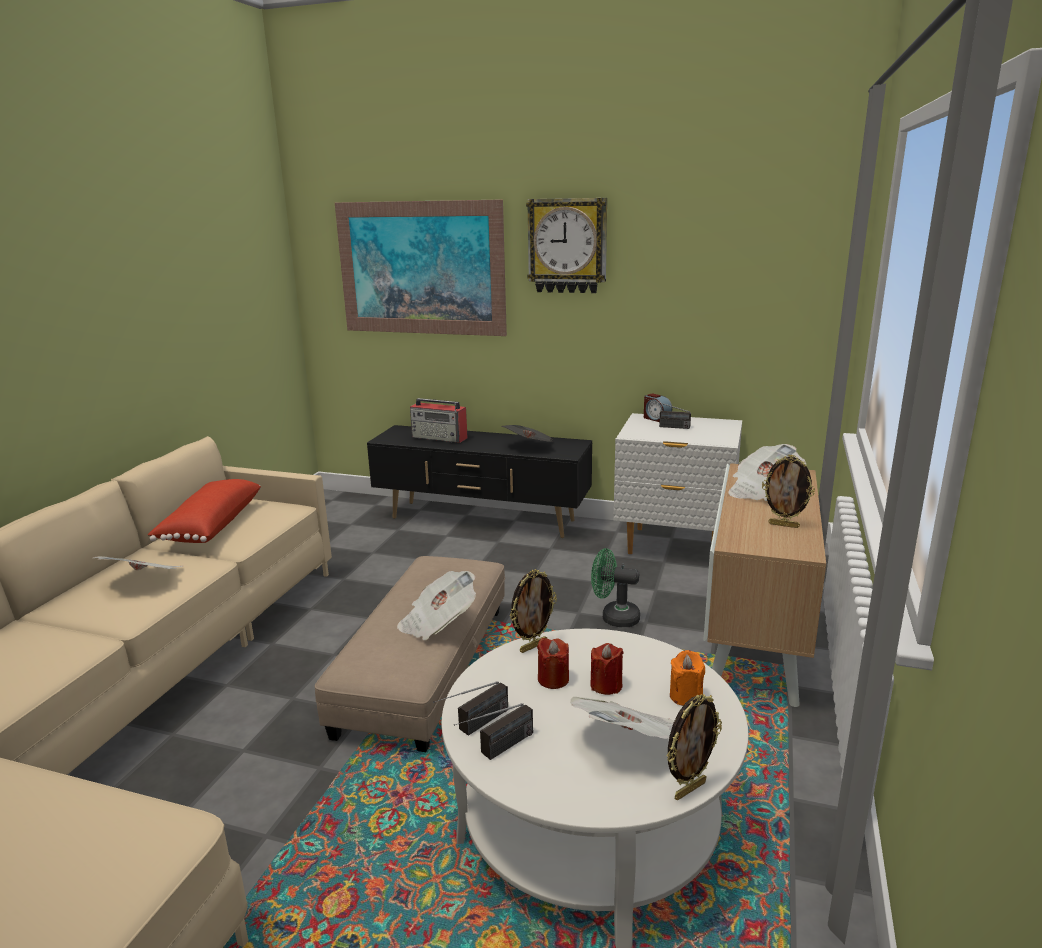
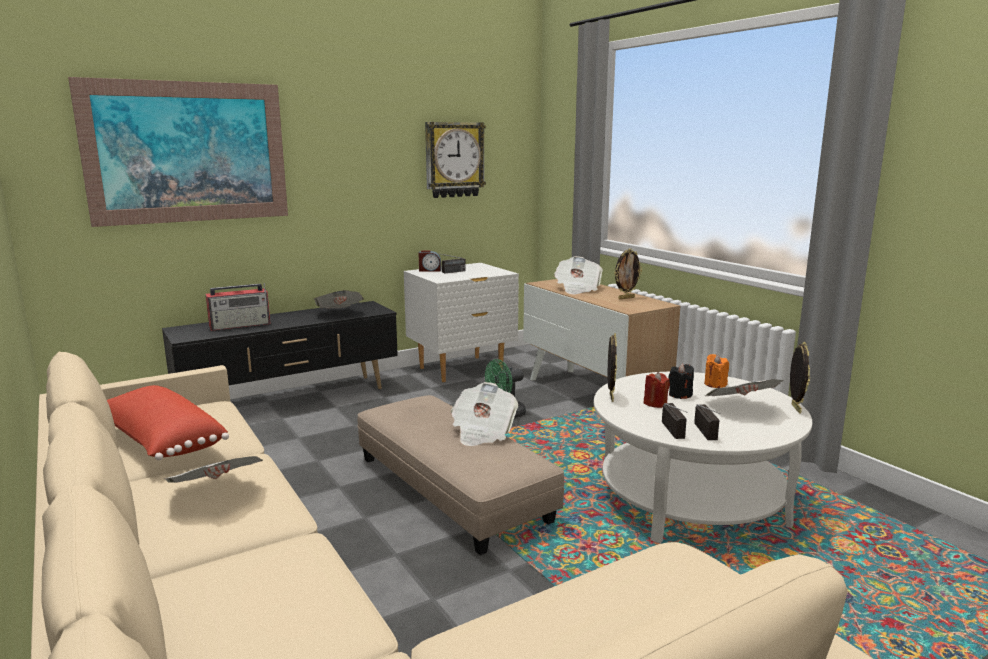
camera: 50 degrees left, 5 degrees down
(567, 246) = (340, 129): wall clock -> wall clock (454, 160)
(606, 685) = (680, 395): red candle -> black candle

